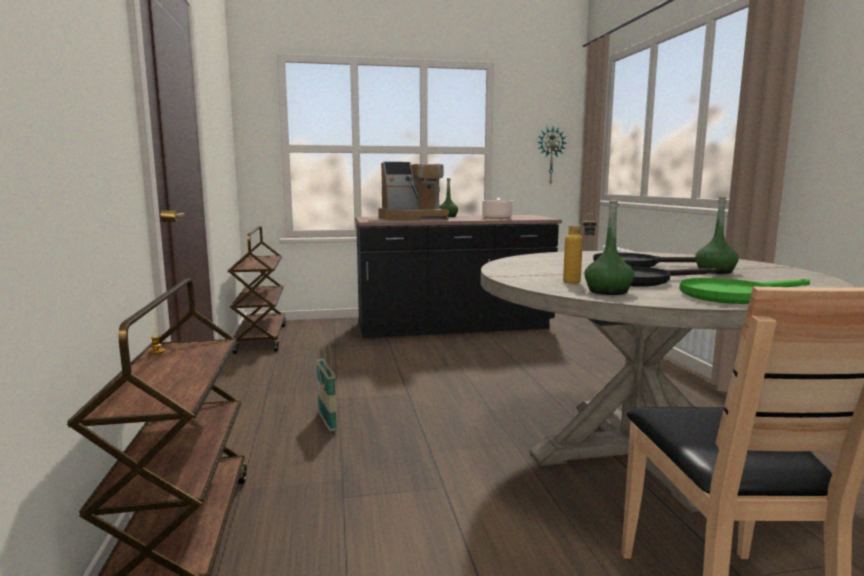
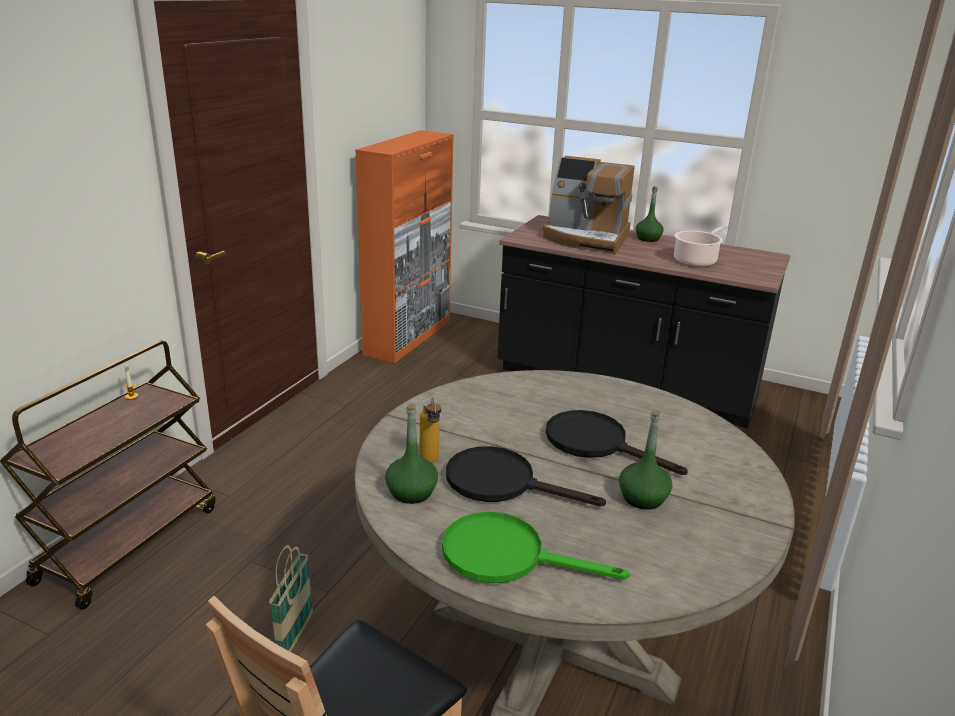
camera: 35 degrees right, 15 degrees up
(260, 338) = (408, 337): brown cart -> orange cabinet
(327, 422) = (333, 475): basket -> basket (295, 636)
(550, 156) = (855, 163): wall clock -> none

